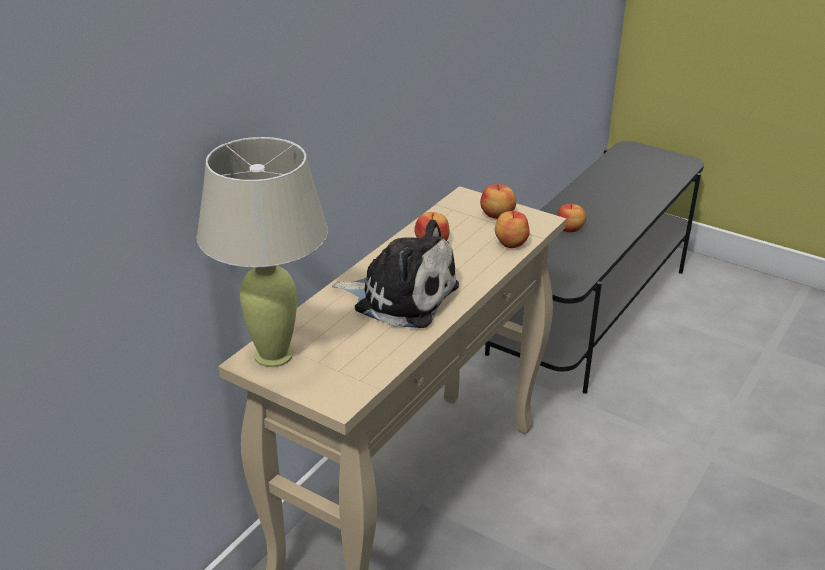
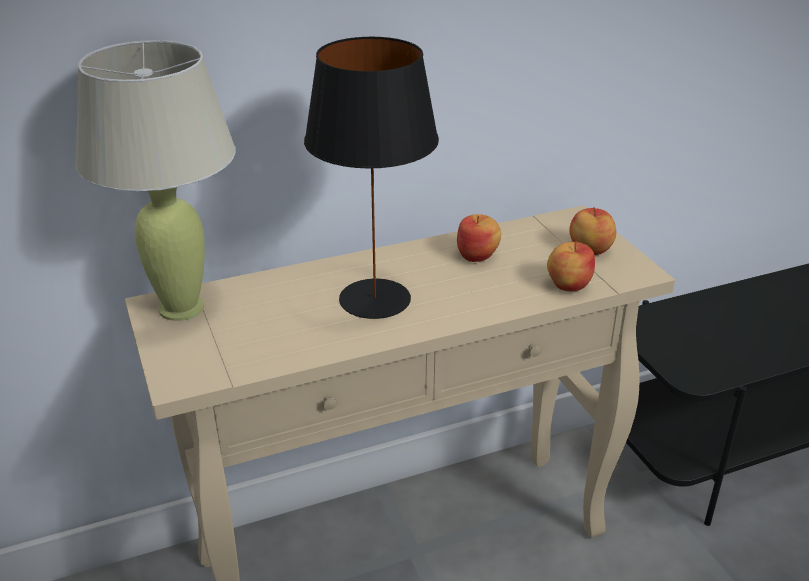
camera: 35 degrees right, 0 degrees up
(401, 297) = (374, 298): plush toy -> black table lamp
(570, 229) = (764, 313): apple -> none

